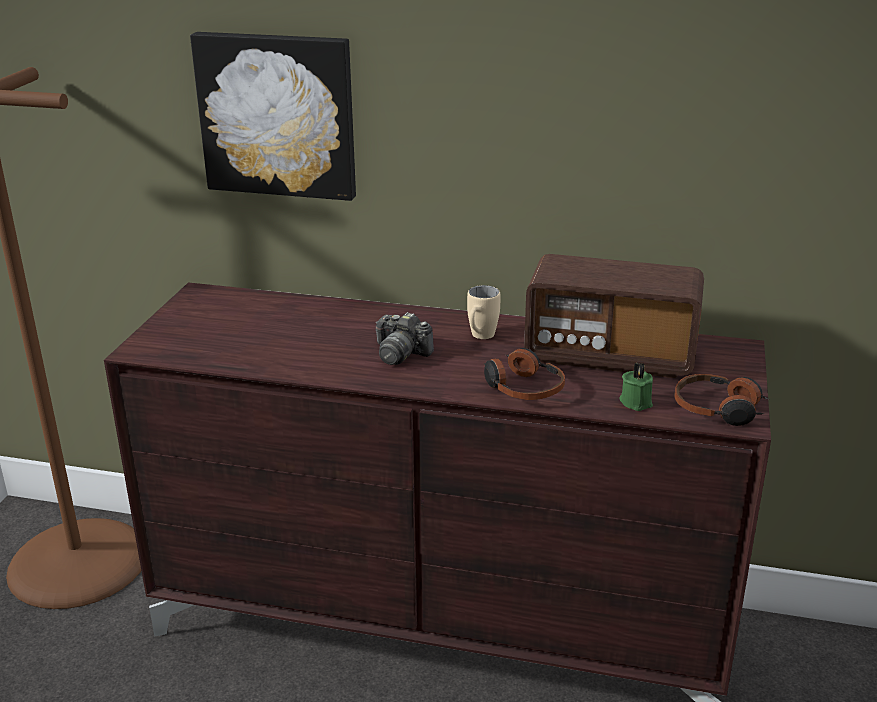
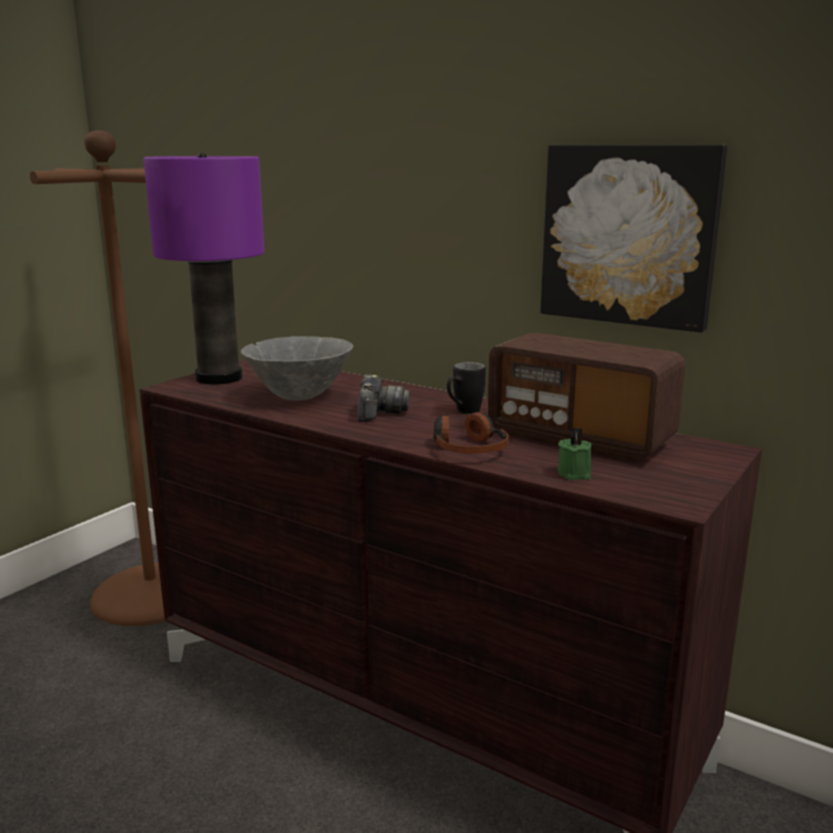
camera: 20 degrees right, 10 degrees down
(182, 327) = (220, 378): none -> purple table lamp
(278, 115) = (329, 204): picture -> picture (629, 235)
(298, 344) = (299, 397): none -> grey bowl
(400, 354) = (379, 413): camera -> camera turned 135 degrees counterclockwise
(480, 337) = (463, 412): beige mug -> black mug
(719, 409) = (662, 491): headphones -> none

